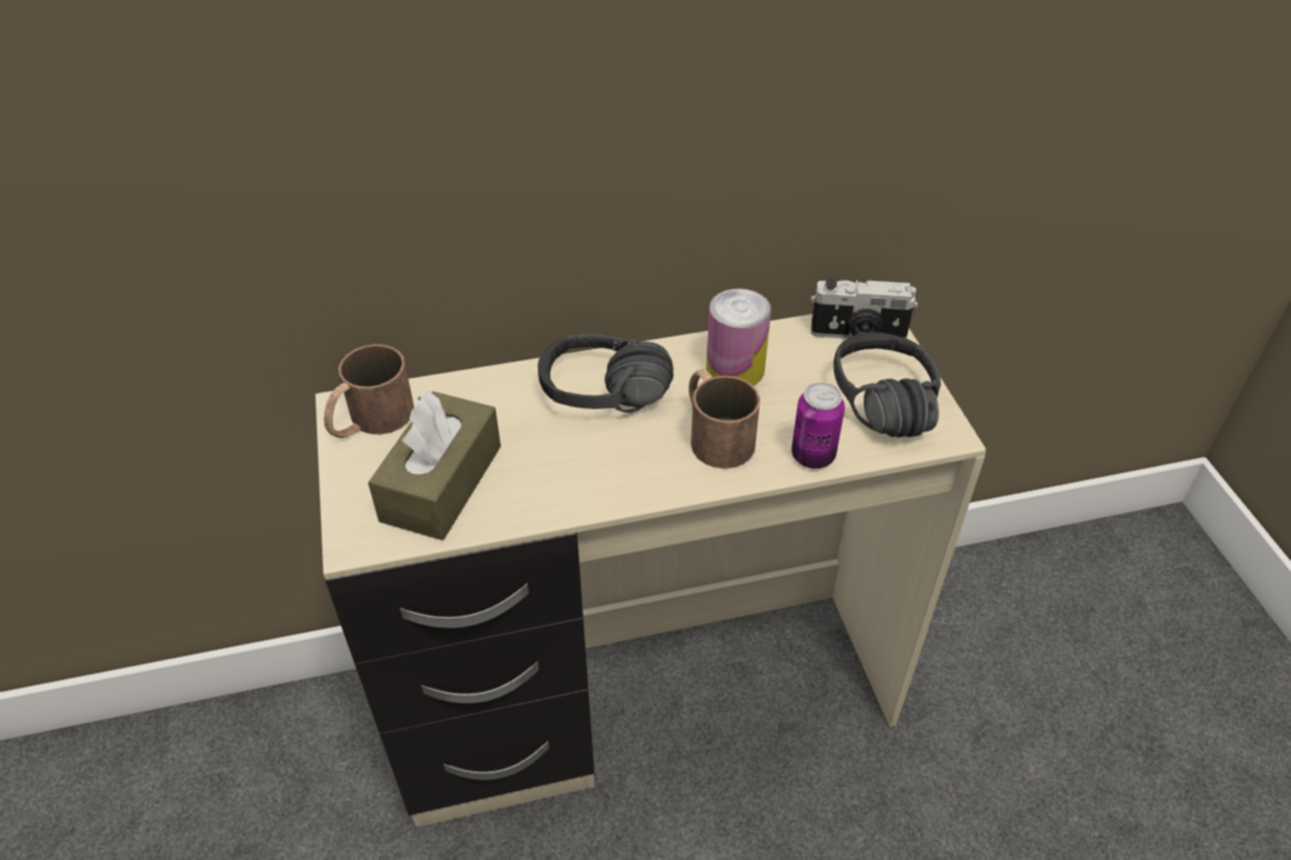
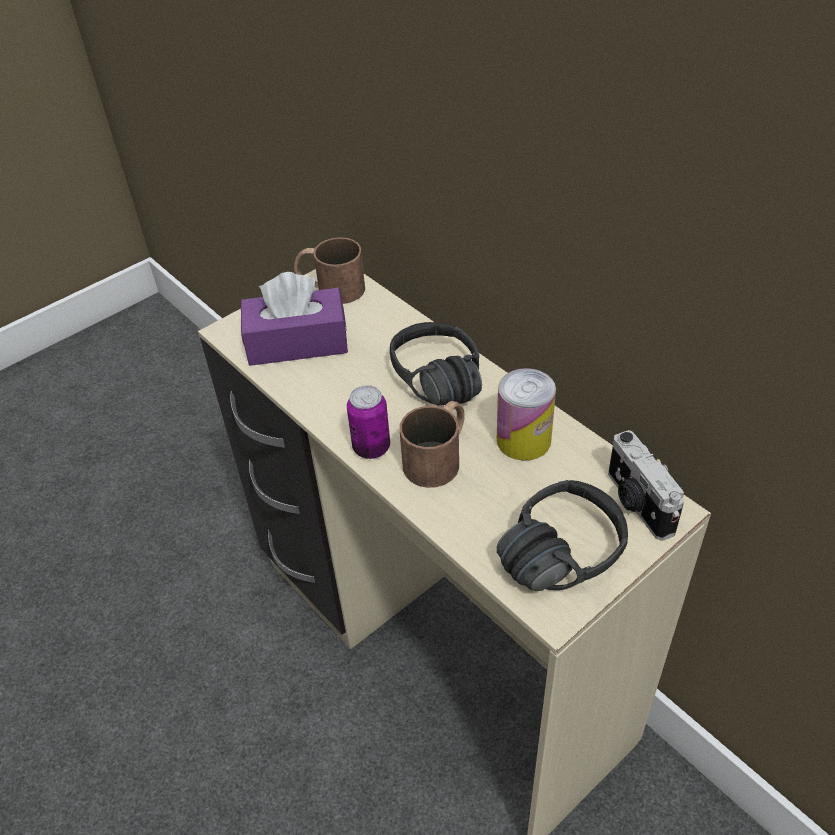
camera: 65 degrees right, 0 degrees up
(441, 483) = (297, 342): brown tissue box -> purple tissue box
(813, 456) = (456, 525): can -> can (371, 448)

